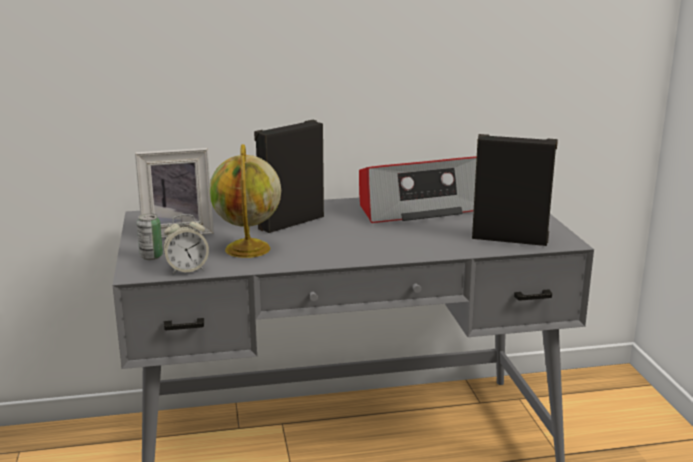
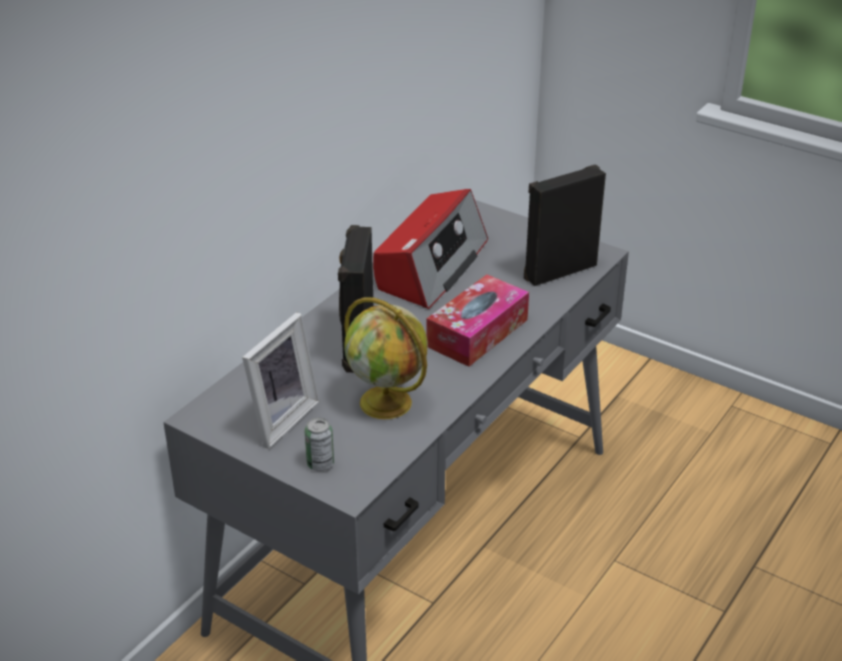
camera: 45 degrees left, 15 degrees up
(187, 269) = (383, 458): alarm clock -> none
(378, 244) = (477, 333): none -> tissue box

